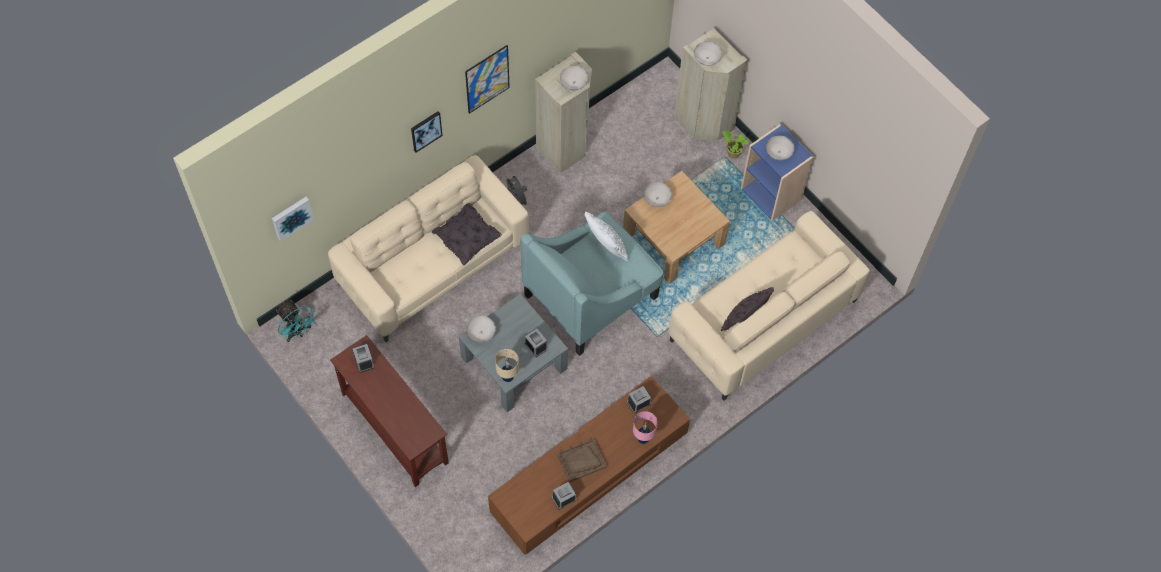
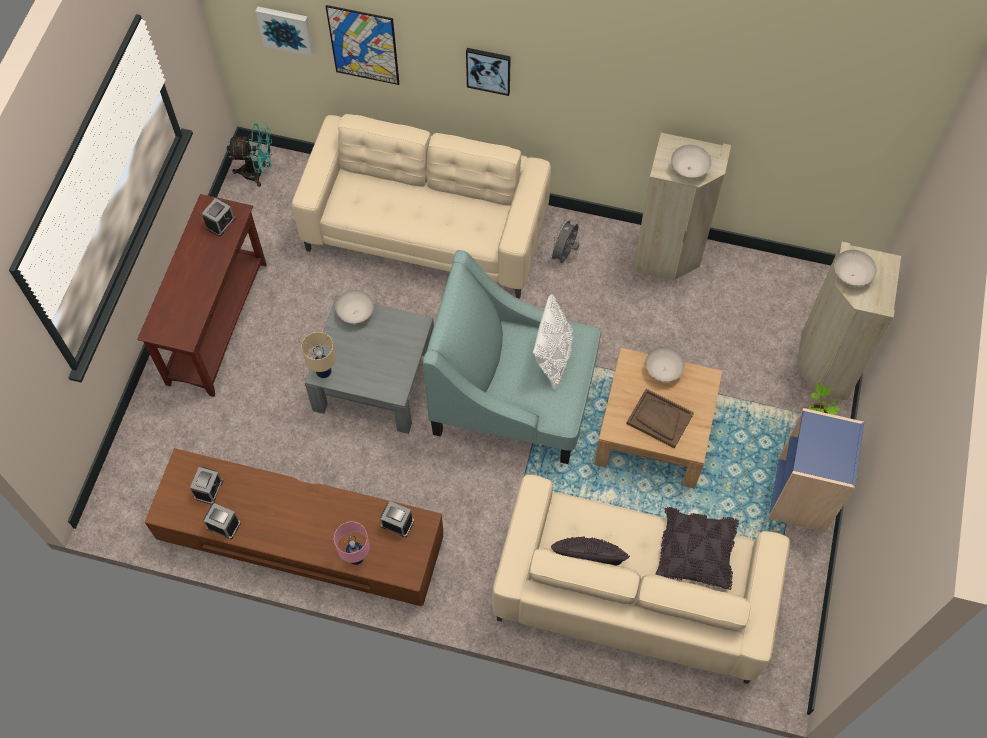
camera: 55 degrees right, 0 degrees up
(297, 332) = (258, 172): turquoise fan -> turquoise fan turned 105 degrees counterclockwise
(466, 237) = (453, 224): black pillow -> black pillow (695, 552)
(487, 79) = (591, 72): picture -> picture (363, 45)
(536, 346) = (382, 373): alarm clock -> alarm clock (209, 489)
(581, 461) = (282, 512): brown tray -> brown tray (659, 419)
(778, 153) = (822, 445): white bowl -> none

